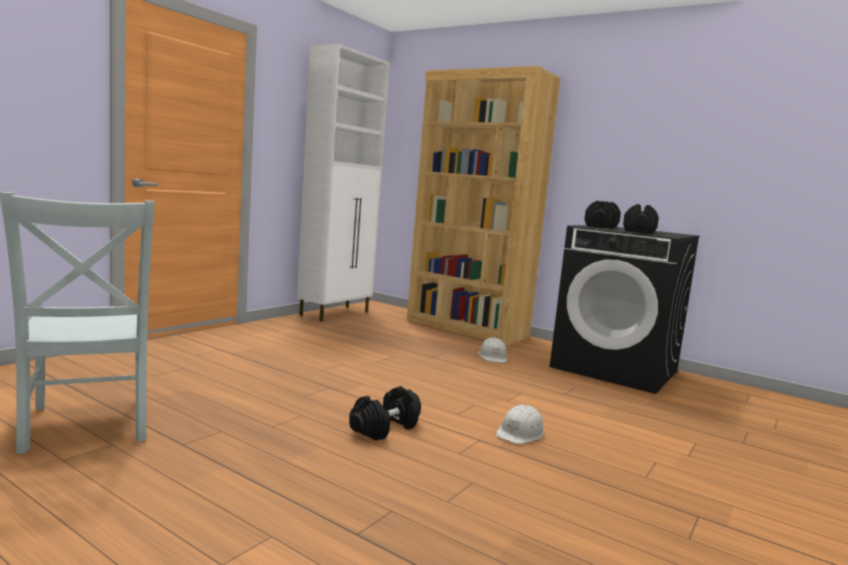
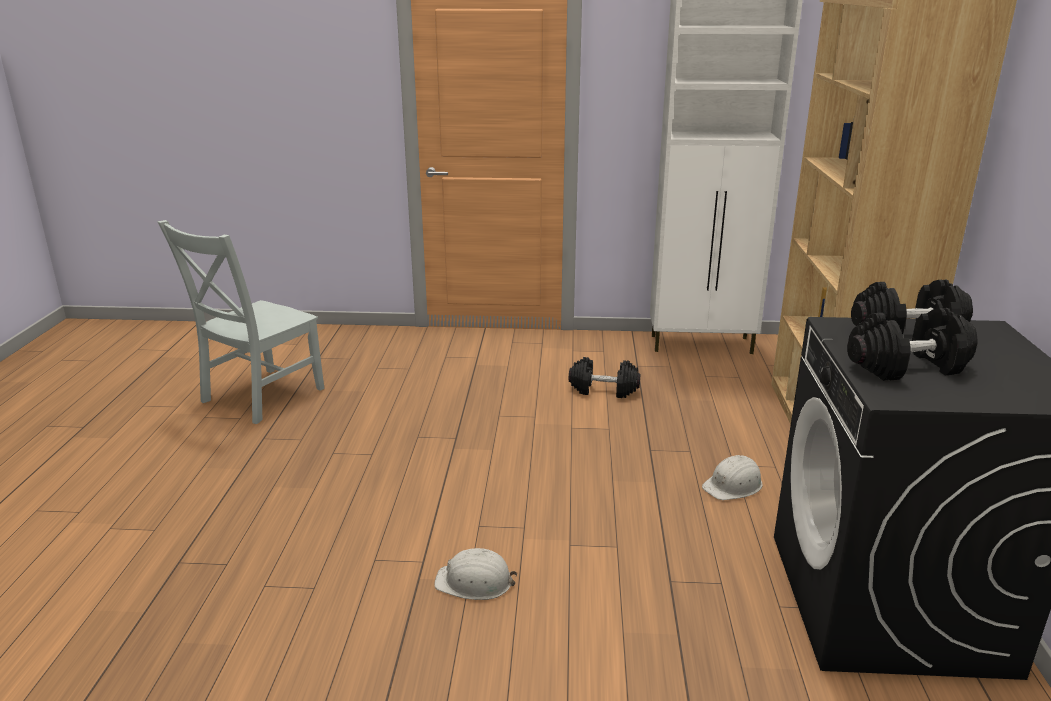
camera: 60 degrees right, 15 degrees up
(385, 428) = (388, 501): black dumbbell -> black dumbbell (603, 390)

